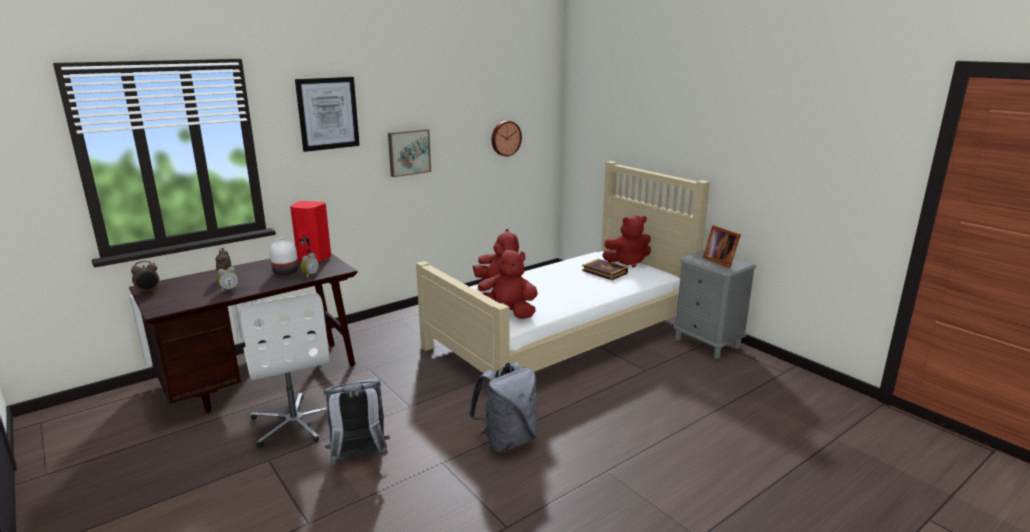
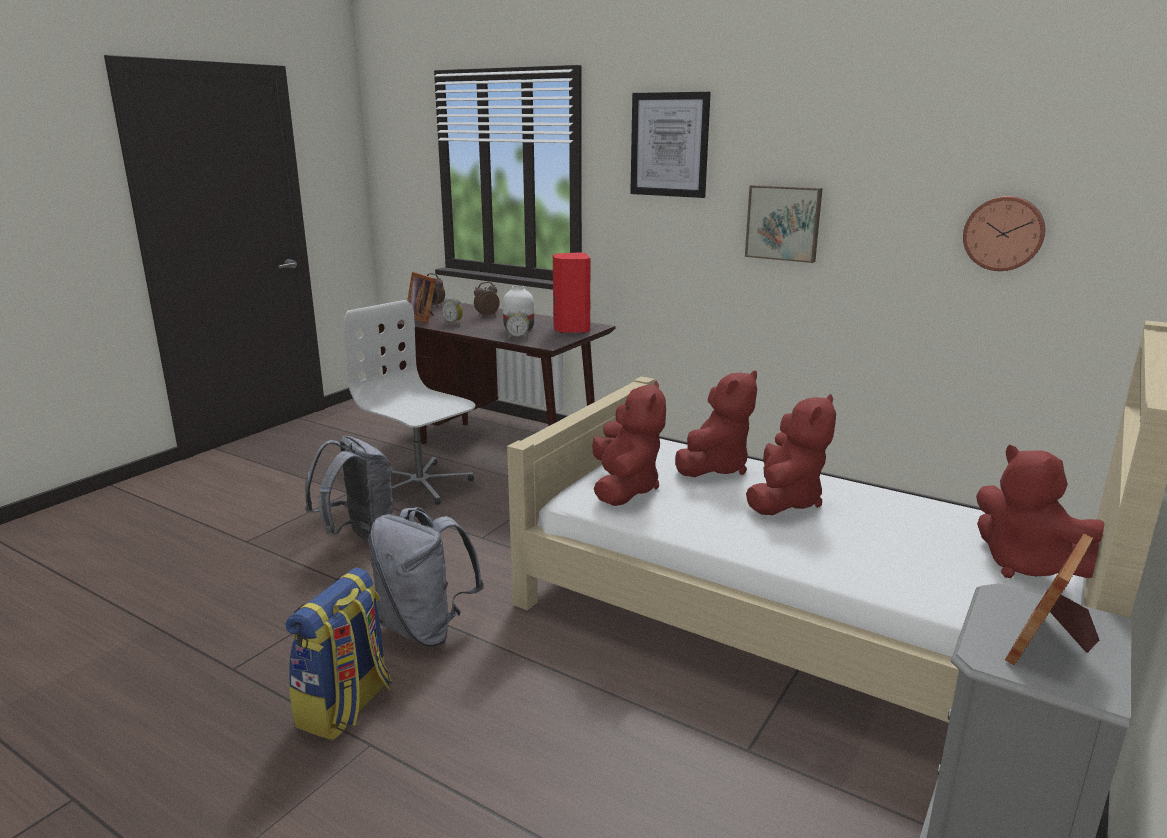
camera: 70 degrees right, 0 degrees up
(186, 298) = (424, 317): none -> picture frame
(295, 422) = (419, 485): white office chair -> white office chair turned 90 degrees clockwise
(548, 283) = (785, 501): none -> red plush toy
(571, 478) = (346, 707): none -> backpack
(604, 272) = (921, 546): book -> none

